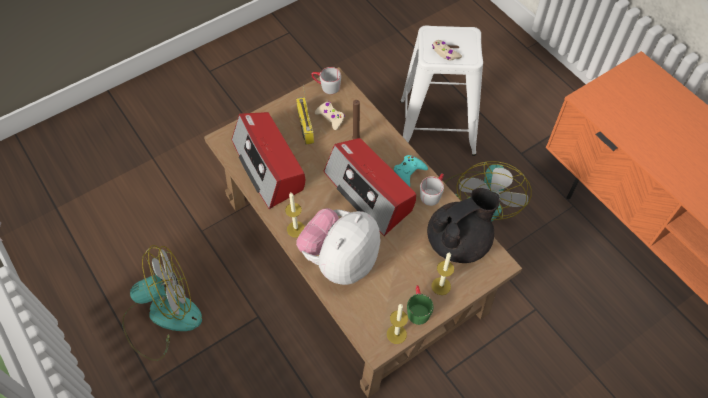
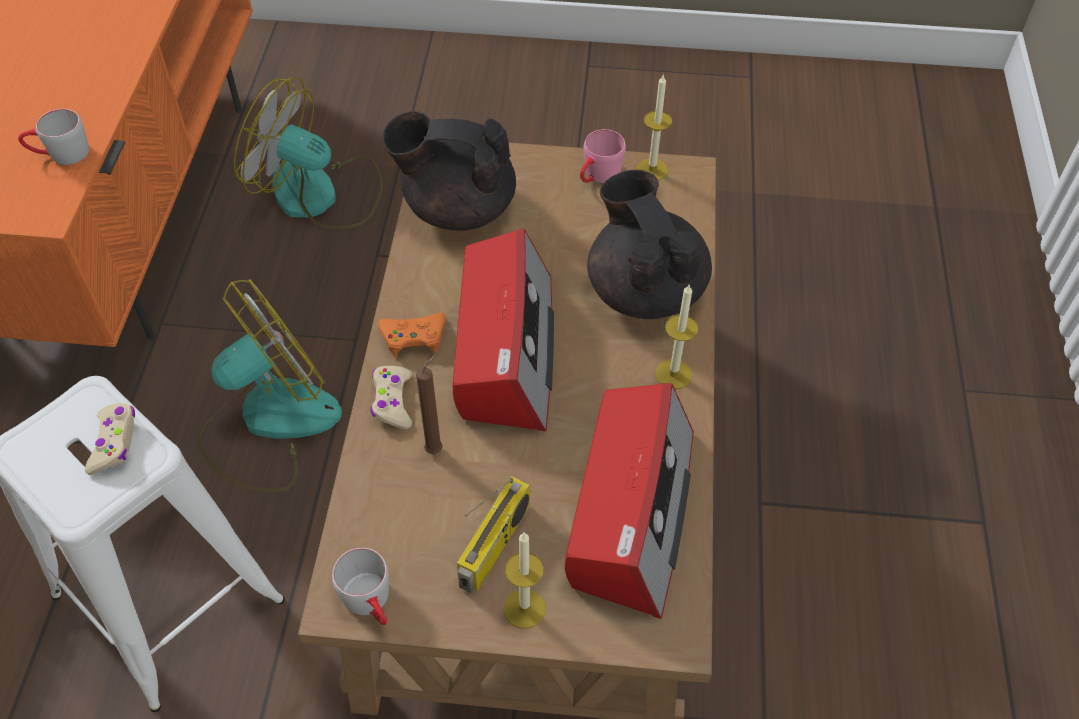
camera: 140 degrees left, 5 degrees down
(162, 316) = (921, 612): fan -> fan (320, 195)
(330, 117) = (433, 526): beige game controller -> beige game controller (392, 402)
(340, 260) = (644, 289): plush toy -> black teapot
(409, 172) = (413, 337): turquoise game controller -> orange game controller
(417, 309) = (598, 176): green mug -> pink mug
(432, 193) = (416, 285): grey mug -> grey mug (60, 154)
(441, 286) = (540, 179): candle -> candle (524, 608)

